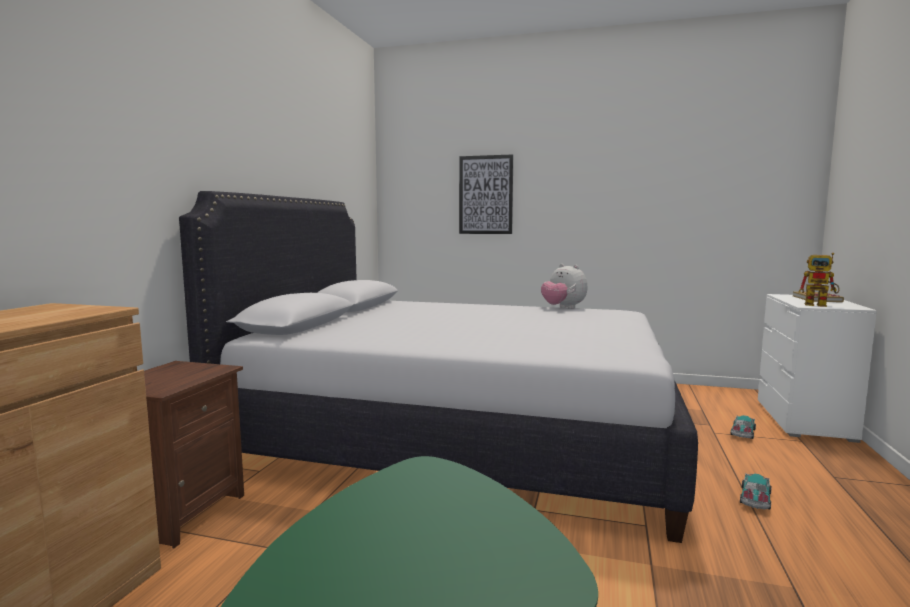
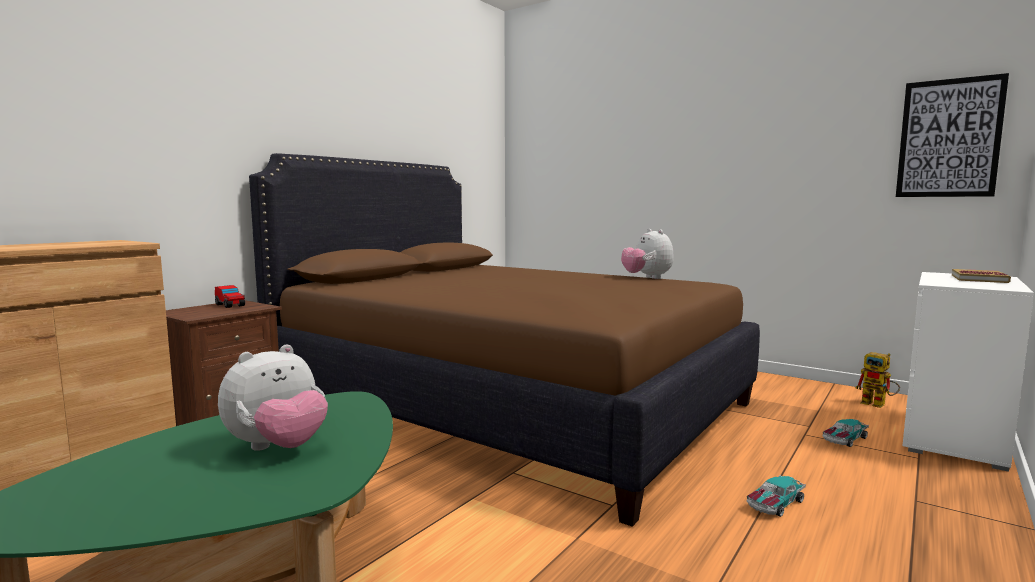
camera: 20 degrees right, 0 degrees up
(176, 370) = (230, 305): none -> toy car
(441, 542) = (278, 448): none -> plush toy
(459, 438) = (509, 403): white bed -> brown bed
(486, 195) = (606, 157): picture -> picture (949, 138)
(820, 305) = (961, 284): toy robot -> toy robot (878, 404)

